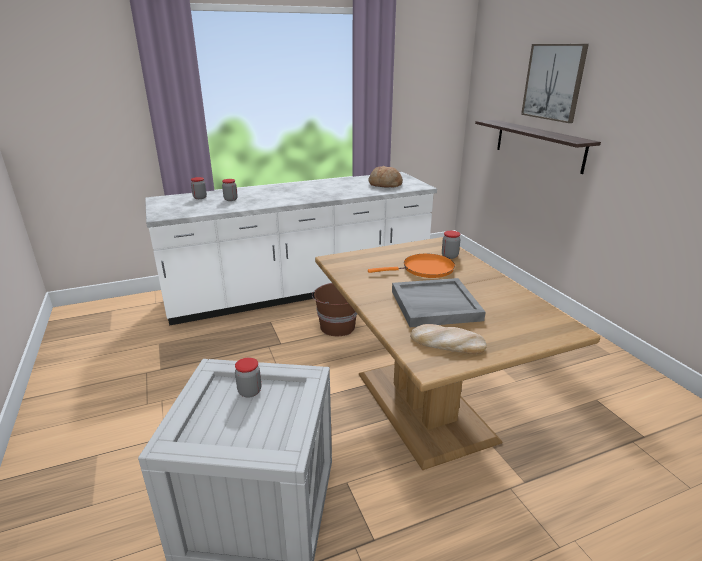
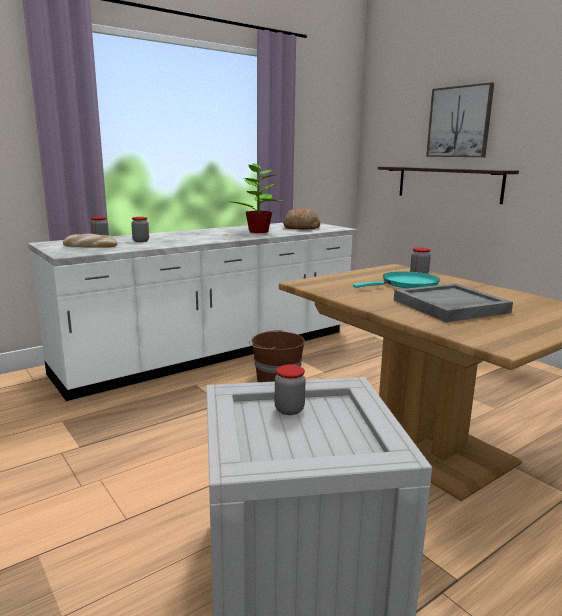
camera: 15 degrees left, 10 degrees down
(341, 189) = (258, 231): none -> potted plant
(424, 269) = (406, 284): orange frying pan -> turquoise frying pan
(447, 343) = (497, 330): bread -> bread (90, 246)

